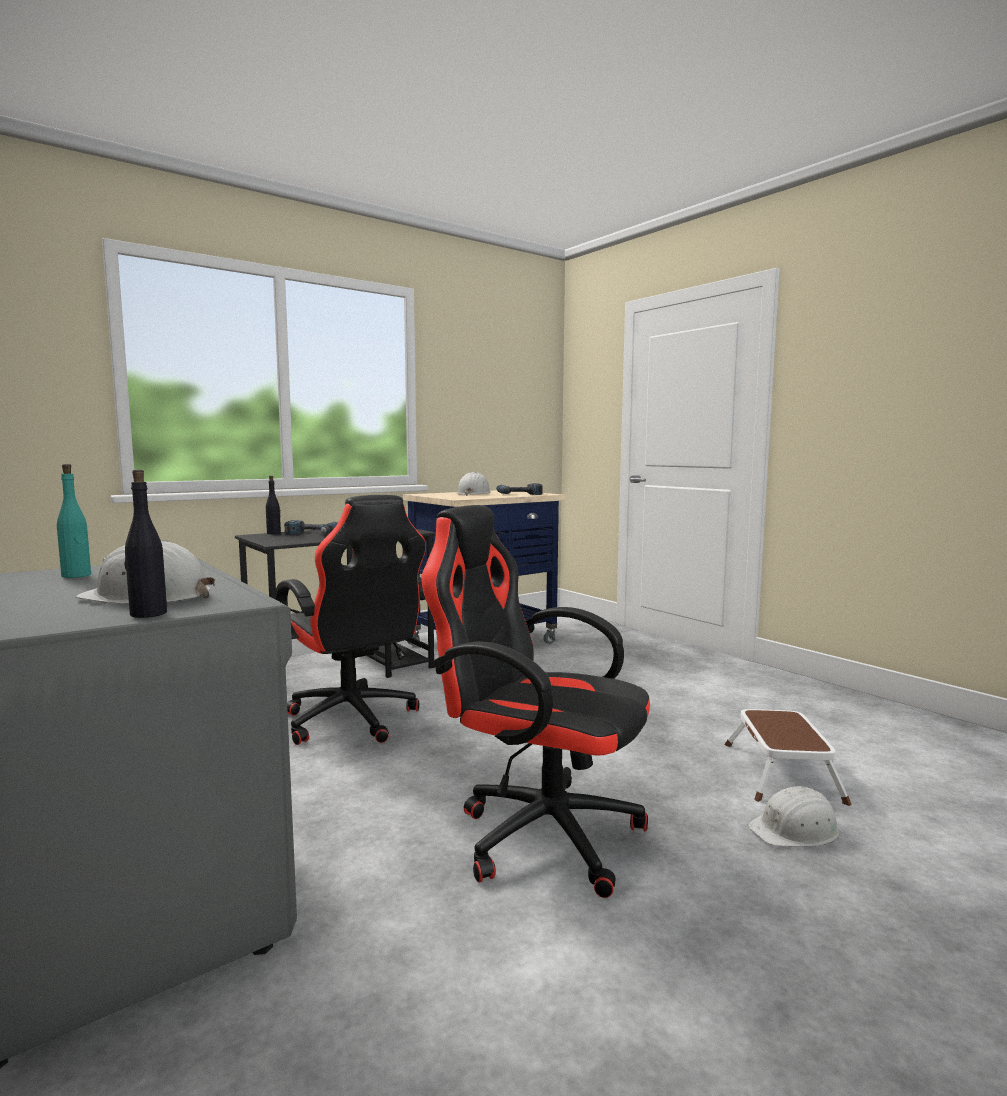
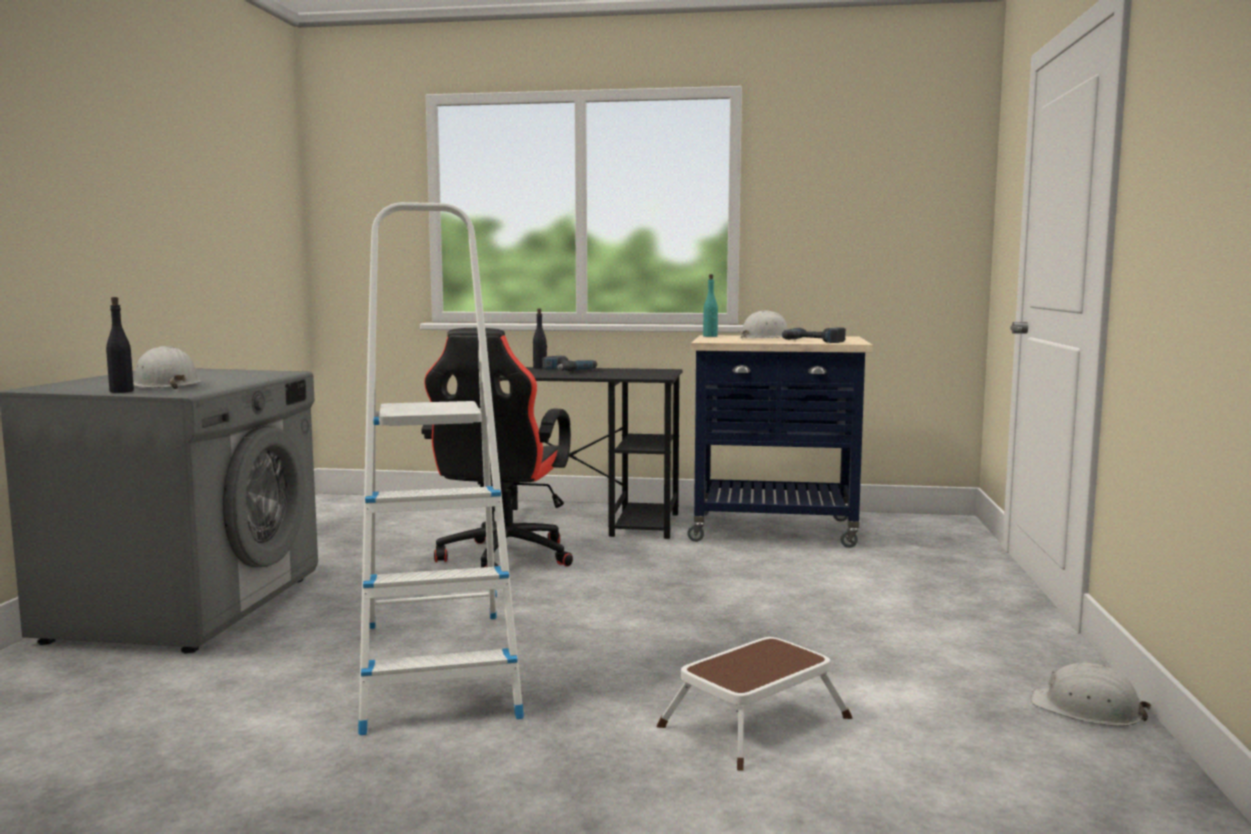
camera: 45 degrees right, 0 degrees up
(76, 575) = (204, 373): turquoise bottle -> turquoise bottle (710, 336)
(536, 832) = (437, 667): black office chair -> white step ladder
(795, 830) = (626, 757): white hard hat -> white hard hat (1087, 709)

